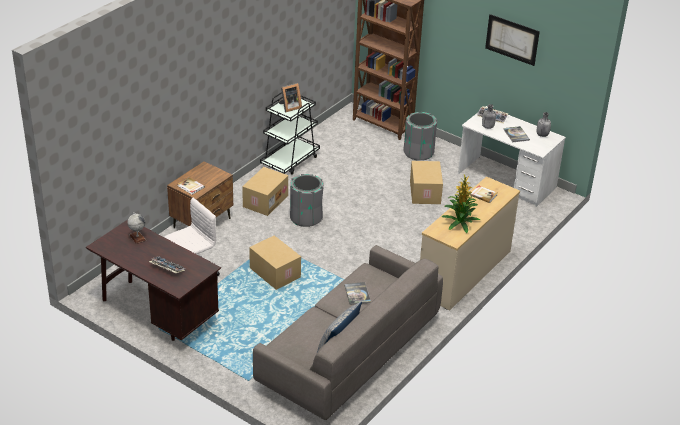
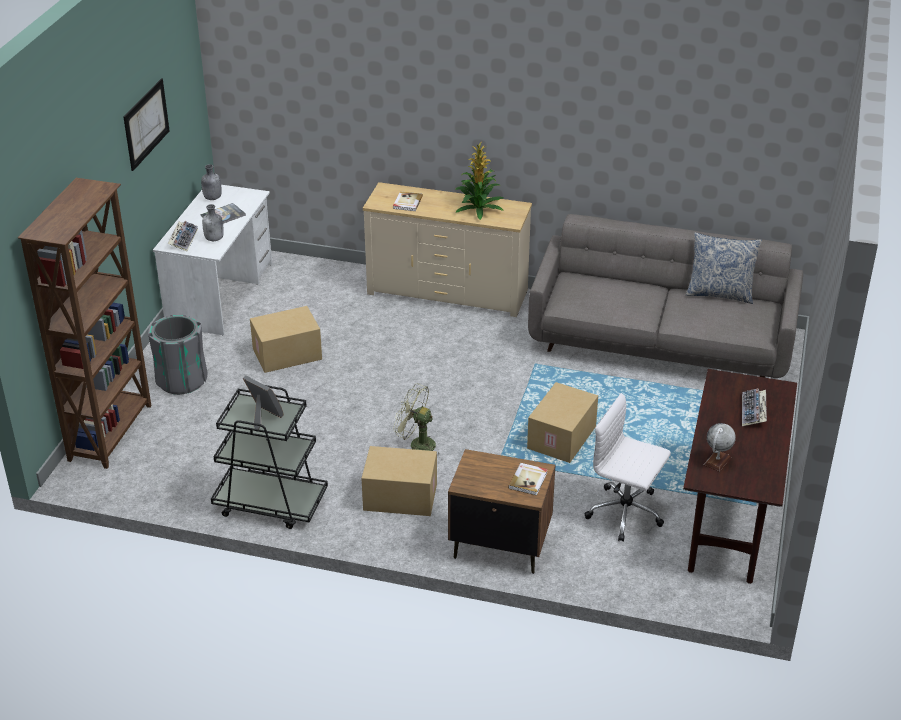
camera: 110 degrees left, 0 degrees up
(306, 217) = (416, 445): grey trash can -> green fan
(357, 294) = (617, 299): book -> none

